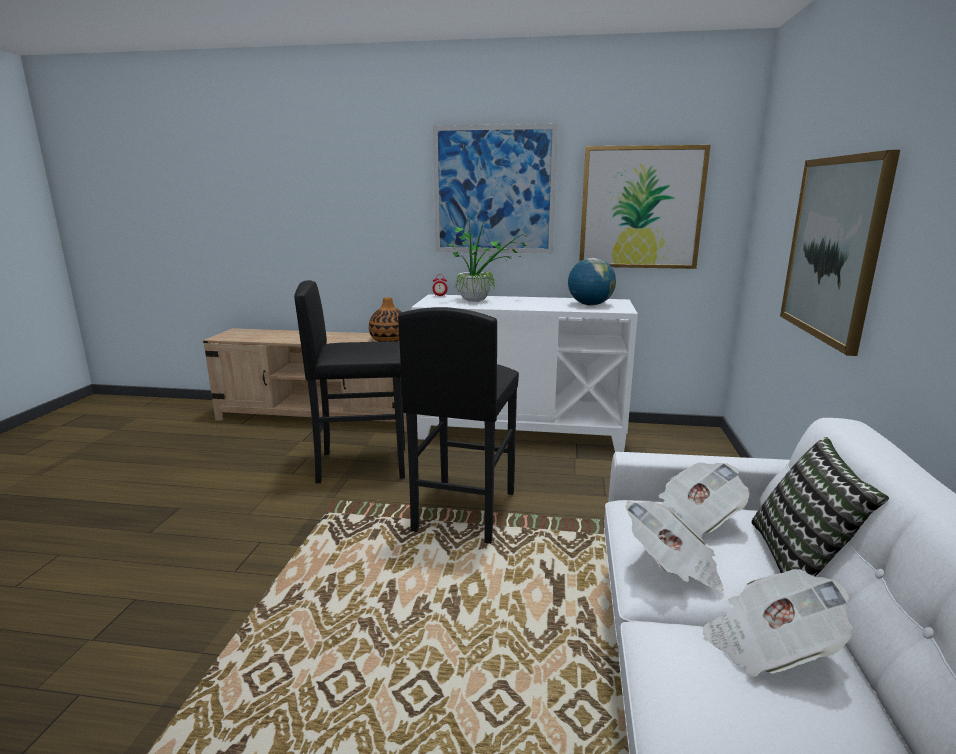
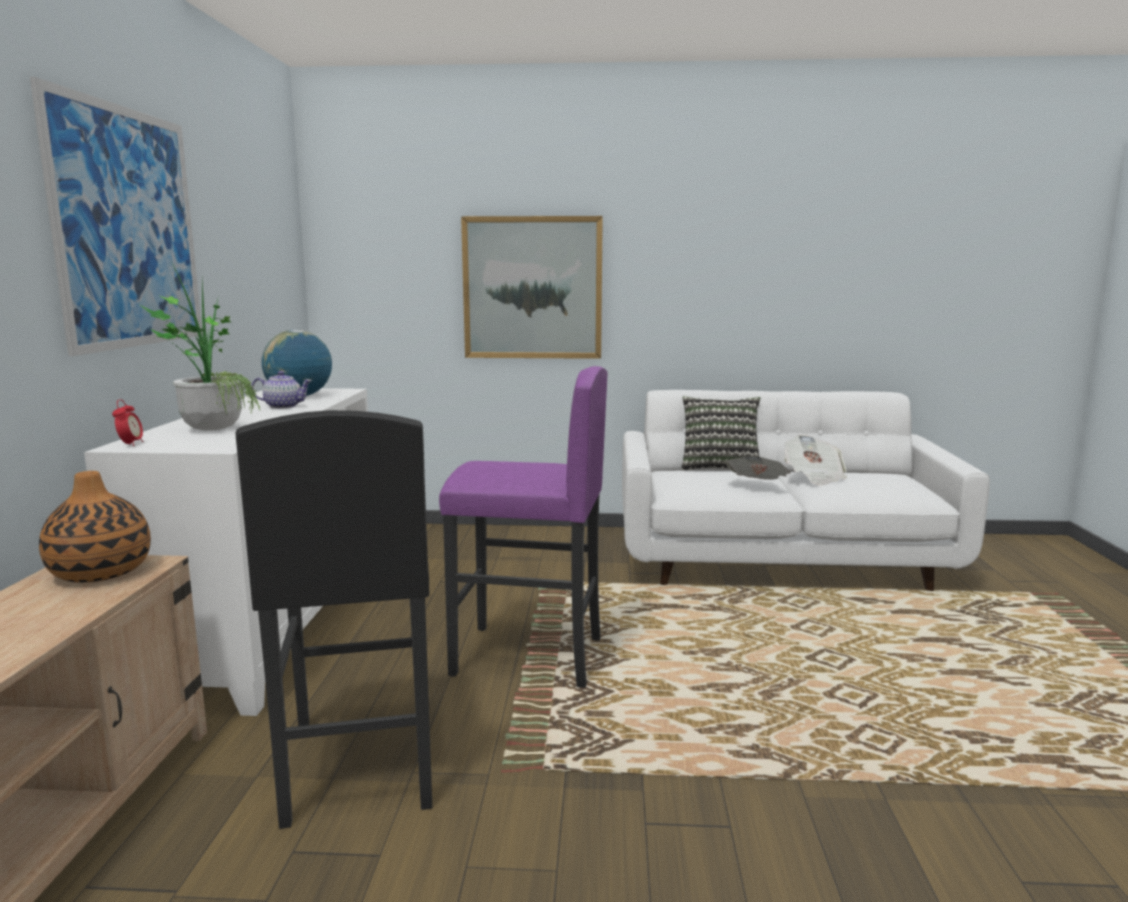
camera: 95 degrees left, 5 degrees down
(463, 511) = (528, 657): black stool -> purple stool
(548, 305) = (284, 406): none -> teapot
(641, 208) = (252, 262): picture -> none
(693, 519) = (690, 479): newspaper -> none

